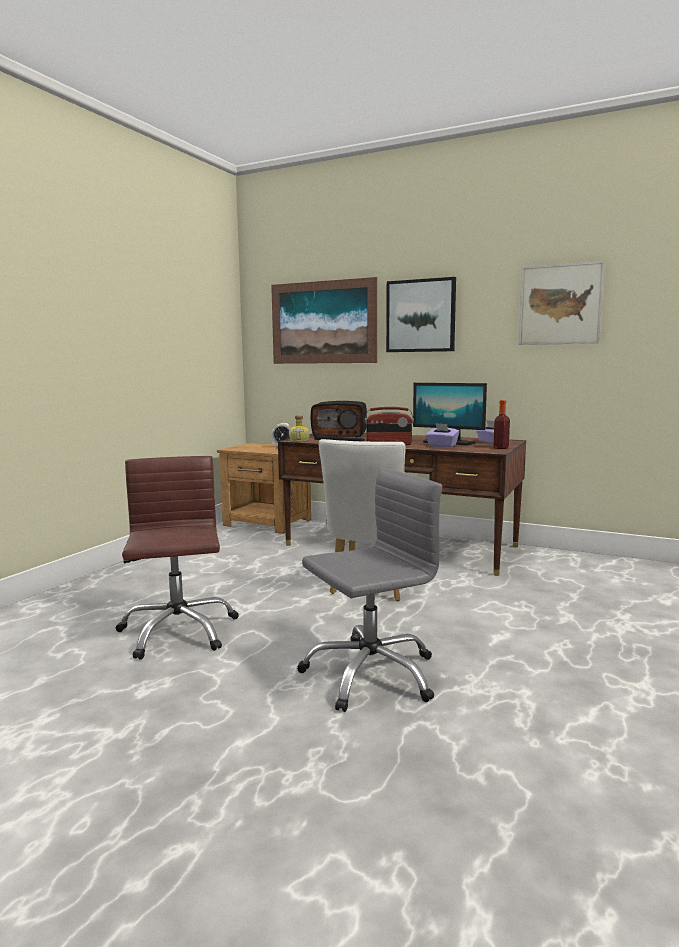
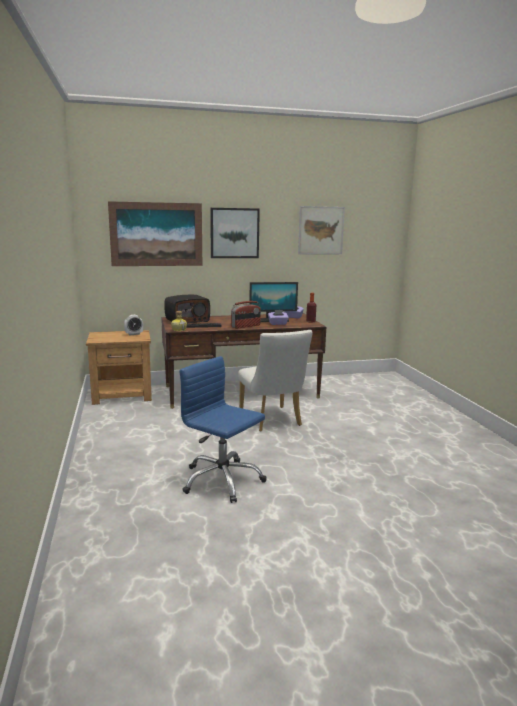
camera: 40 degrees left, 5 degrees up
(177, 631) = (222, 480): brown office chair -> blue office chair
(370, 674) = (354, 465): grey office chair -> none

